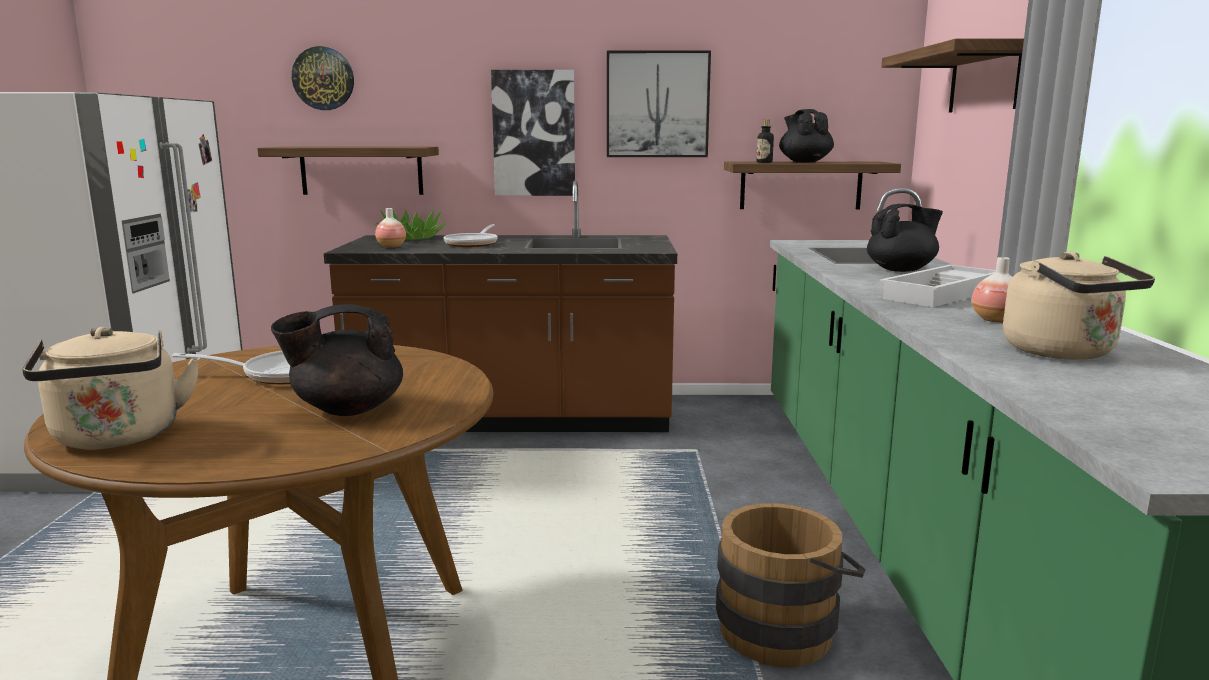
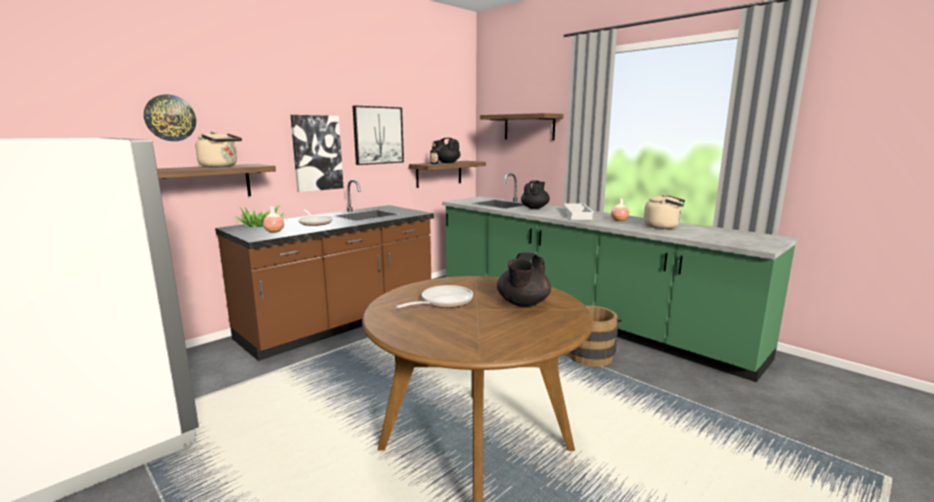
camera: 45 degrees left, 0 degrees up
(118, 438) = (491, 344): beige kettle -> beige kettle (220, 166)

